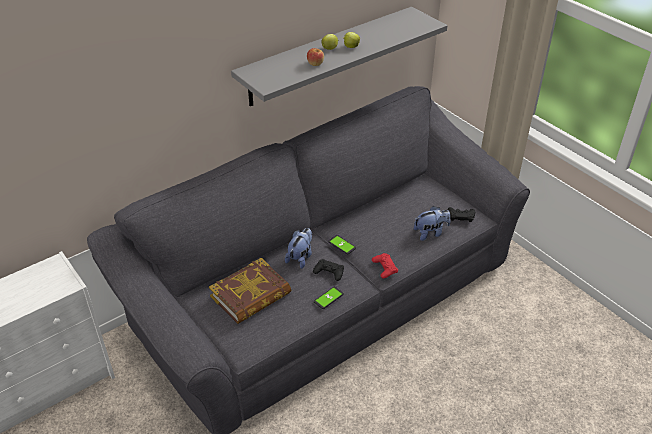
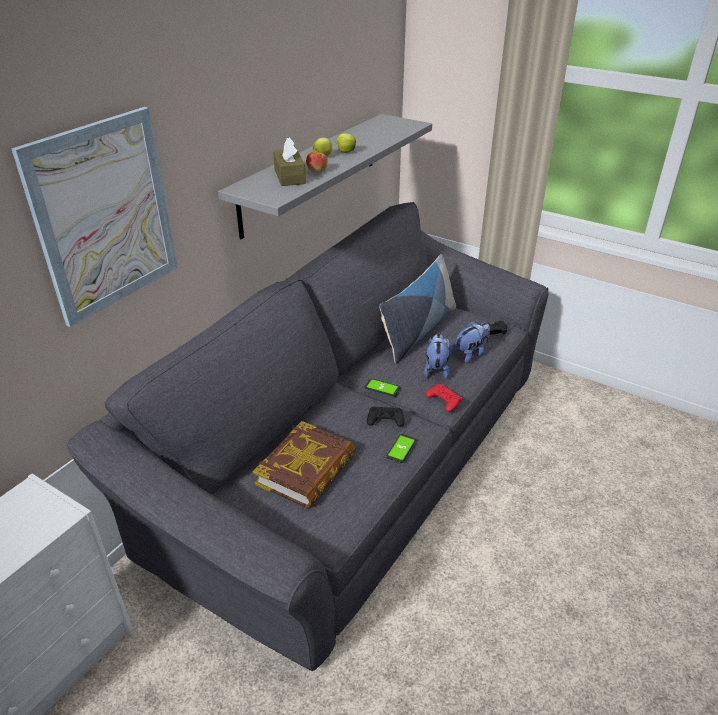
camera: 20 degrees left, 5 degrees down
(132, 87) = (104, 216): none -> picture
(291, 65) = (289, 176): none -> brown tissue box
(300, 257) = (343, 412): plush toy -> plush toy (436, 369)
(399, 202) = (418, 331): none -> pillow

